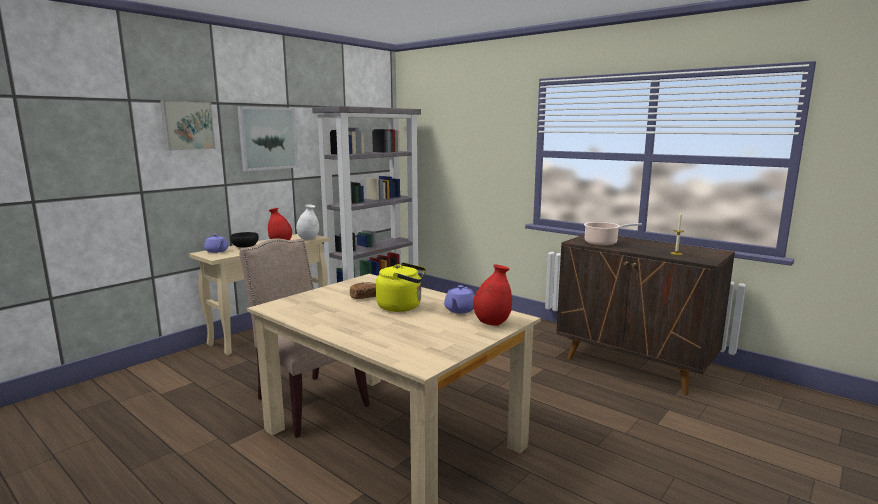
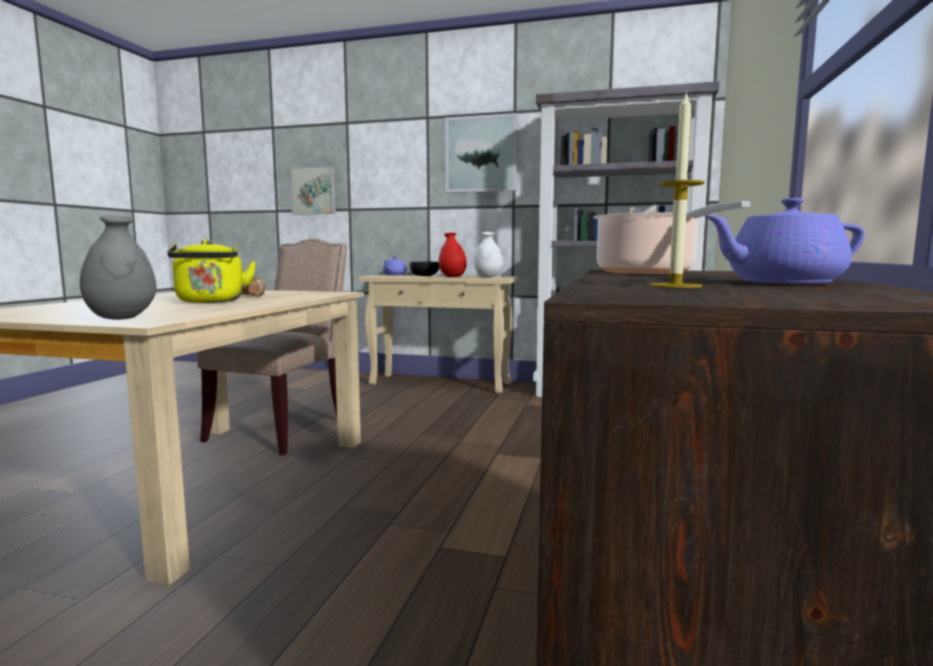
camera: 65 degrees right, 5 degrees down
(187, 125) = (393, 143): picture -> picture (314, 191)
(459, 310) = (194, 310): purple teapot -> purple teapot (781, 282)
(492, 323) = (121, 318): red vase -> grey vase

